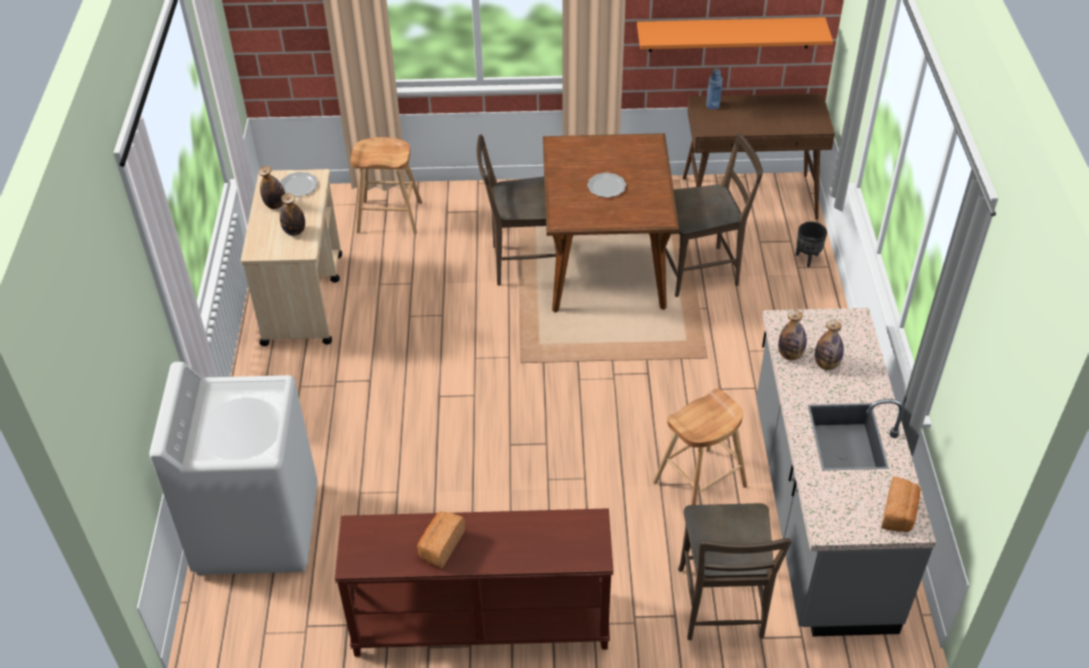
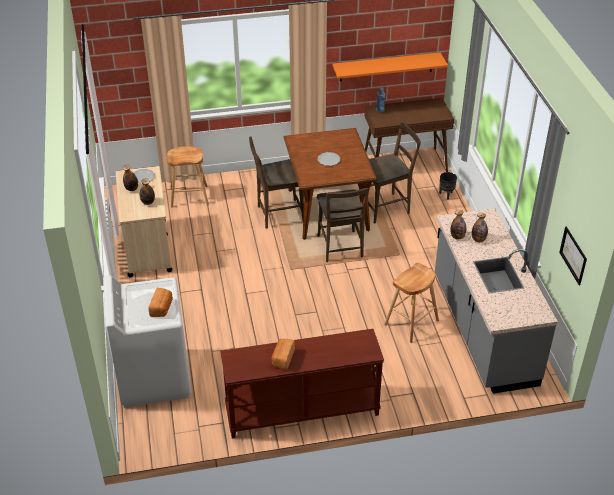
camera: 10 degrees left, 5 degrees down
(721, 608) = (438, 385): brown chair -> brown chair (340, 248)
(899, 514) = (535, 310): bread -> bread (162, 308)
(980, 430) = (573, 255): none -> picture

